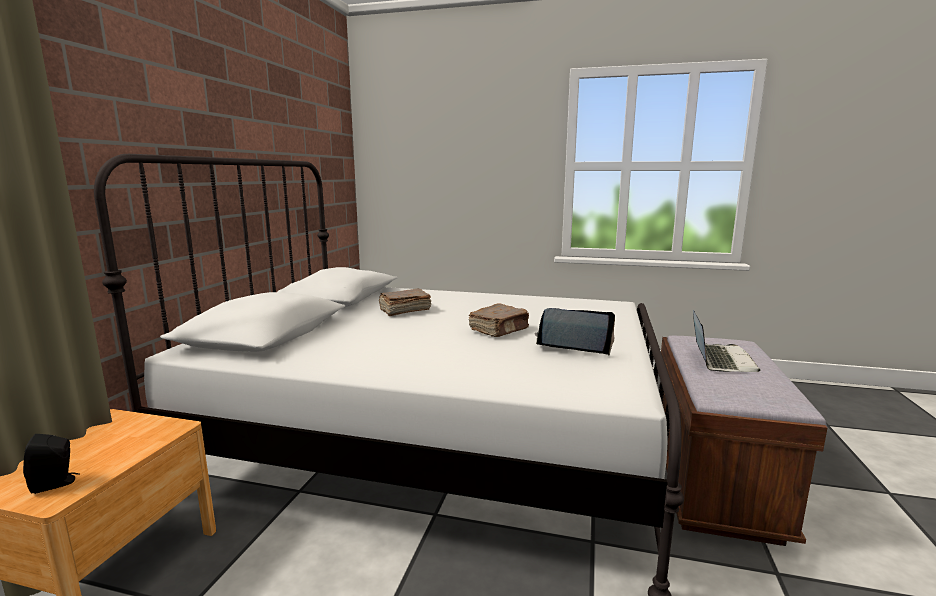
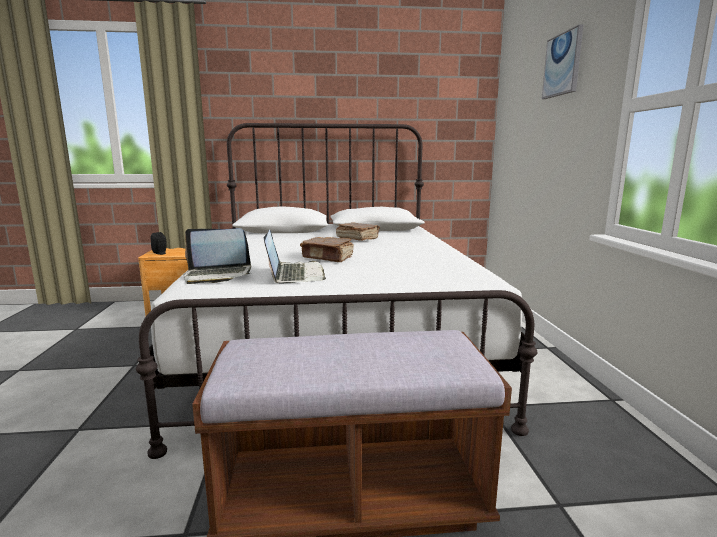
camera: 70 degrees right, 0 degrees up
(480, 122) = (562, 64): none -> picture
(720, 360) = (364, 347): laptop -> laptop (218, 275)

